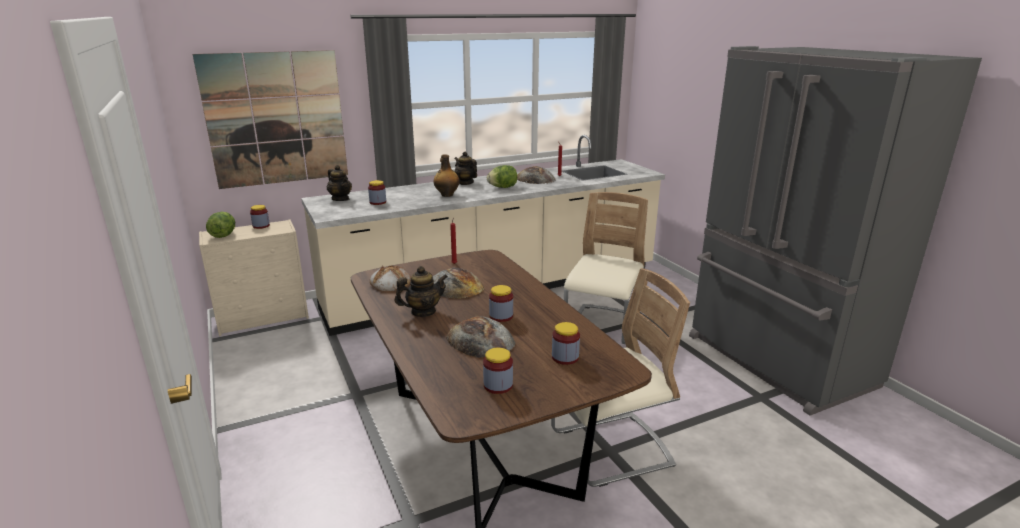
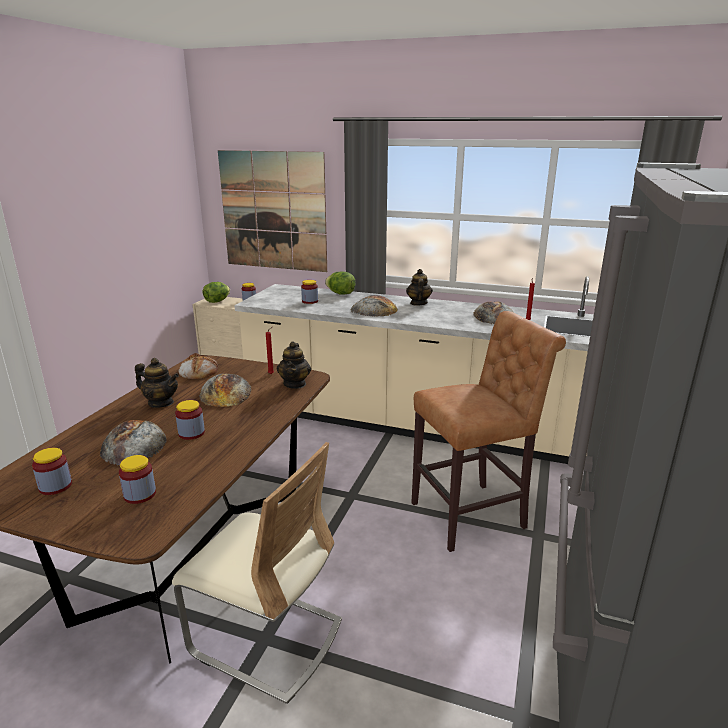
camera: 45 degrees right, 0 degrees up
(340, 199) = (294, 291): teapot -> teapot (295, 384)
(446, 195) = (374, 310): bottle -> bread
(503, 187) = (439, 316): lettuce -> lettuce (341, 293)
(602, 326) = (473, 514): beige chair -> brown stool

